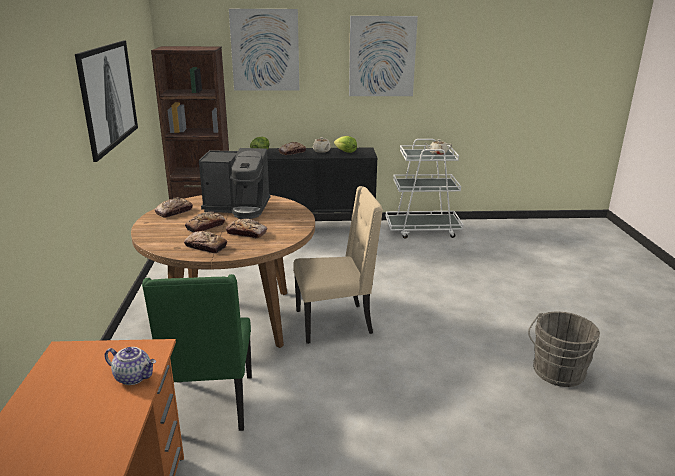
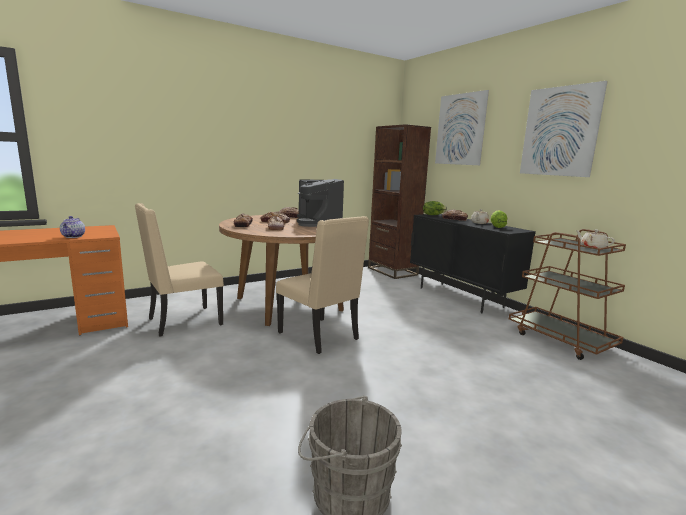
camera: 60 degrees right, 10 degrees down
(109, 96) = (297, 140): picture -> none
(211, 406) = (183, 322): green chair -> beige chair
(423, 230) = (560, 340): white cart -> brown cart

